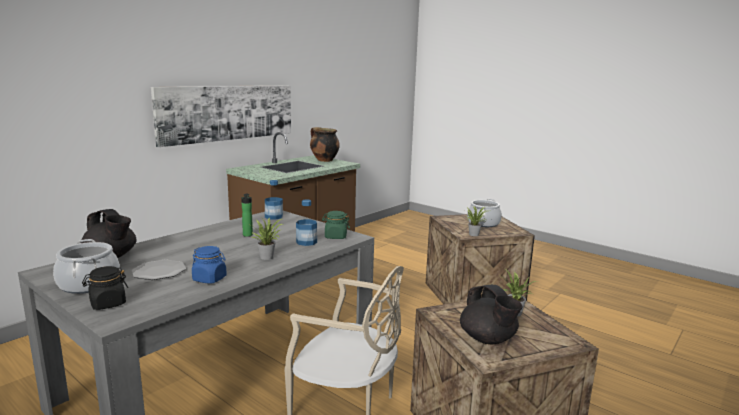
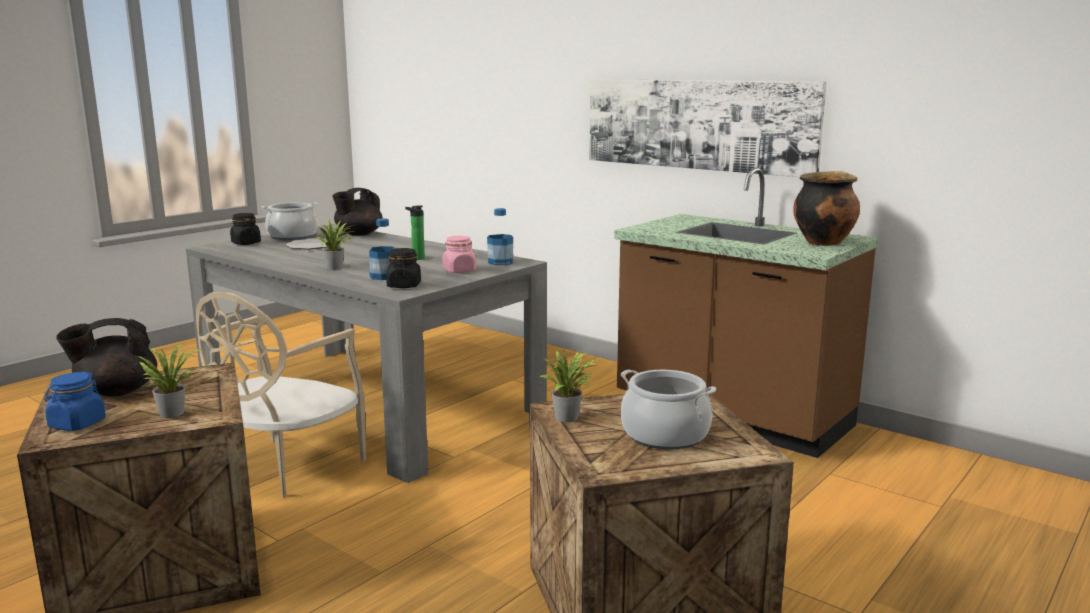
camera: 90 degrees right, 0 degrees up
(210, 279) = (281, 257): blue jar -> blue jar (77, 424)
(295, 225) = (459, 271): none -> pink jar
(335, 236) = (404, 286): green jar -> black jar

